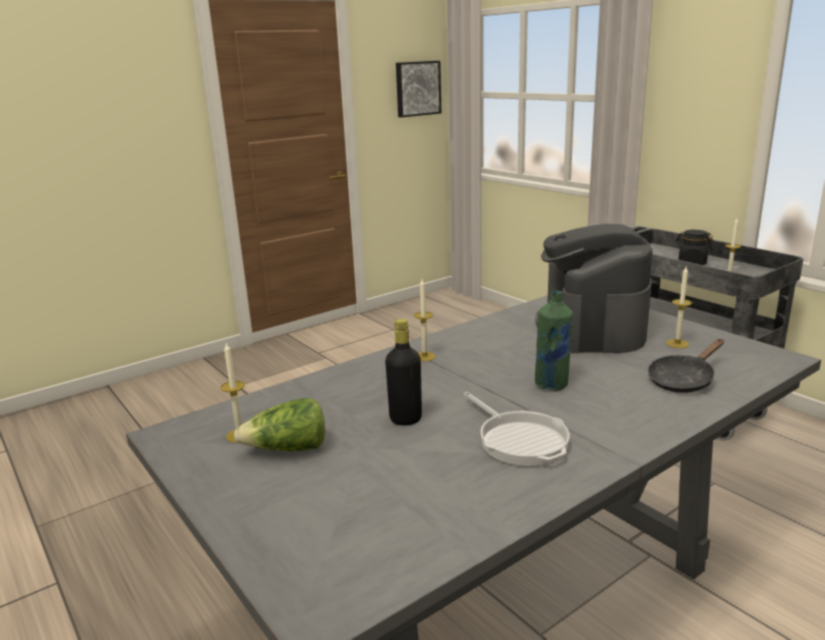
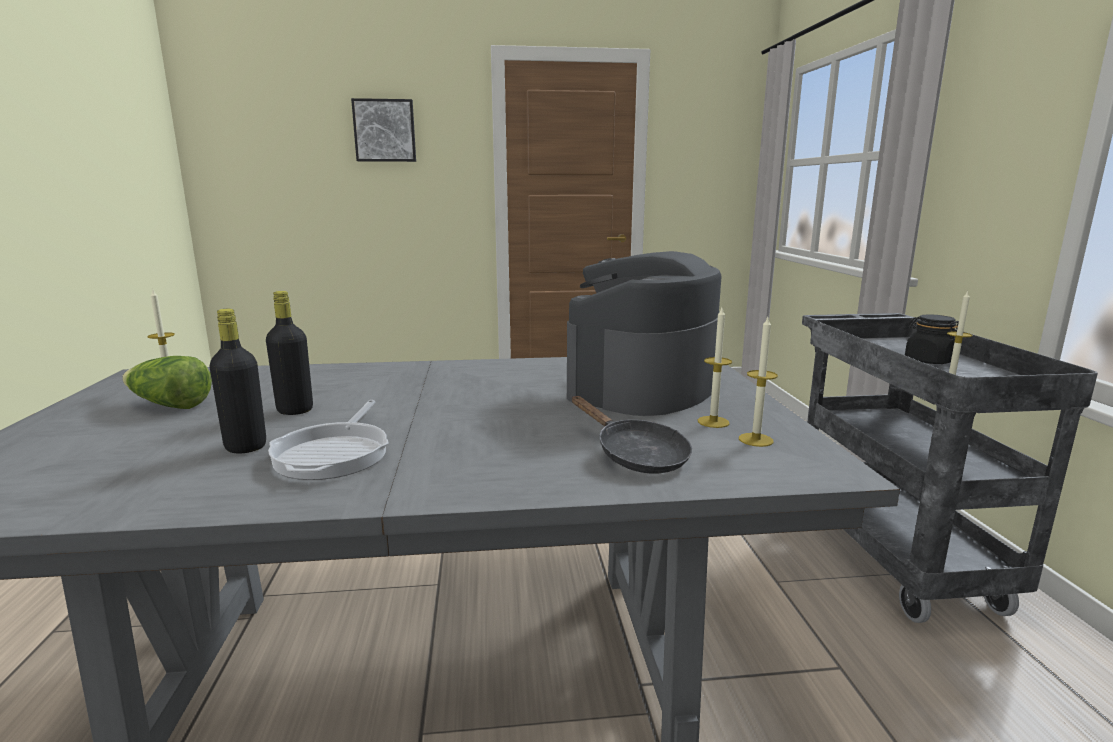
camera: 30 degrees right, 5 degrees down
(417, 88) = (726, 157): picture -> picture (385, 131)
(424, 356) = (428, 373): candle -> candle (755, 440)
(447, 458) = (245, 447): none -> black bottle
(552, 384) = (481, 420): green bottle -> none
(683, 380) = (635, 455): black frying pan -> black frying pan turned 120 degrees counterclockwise

